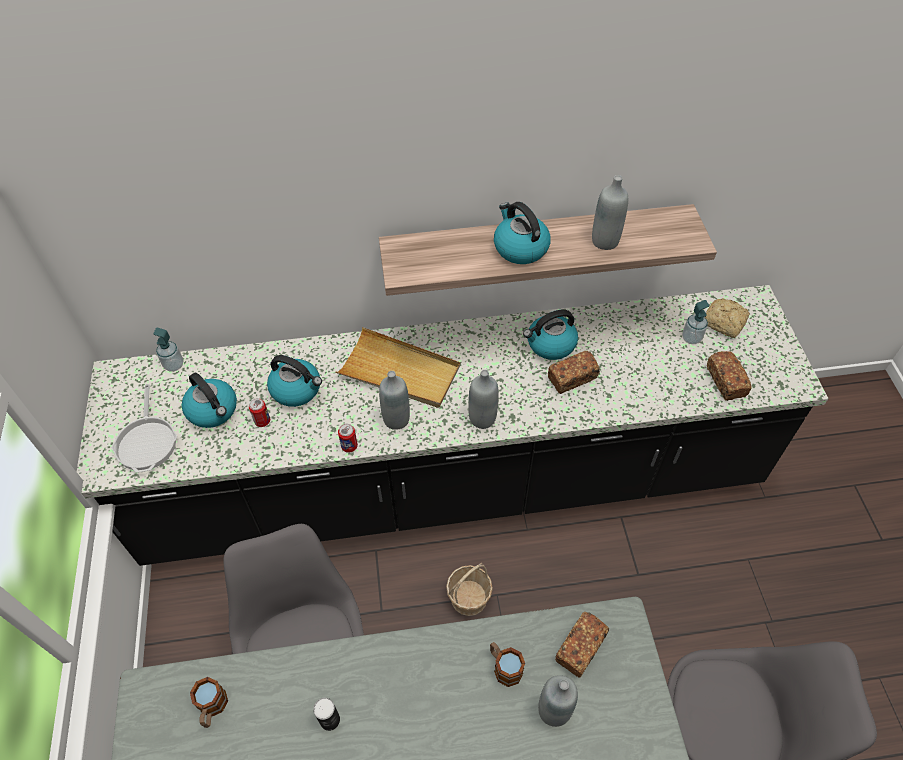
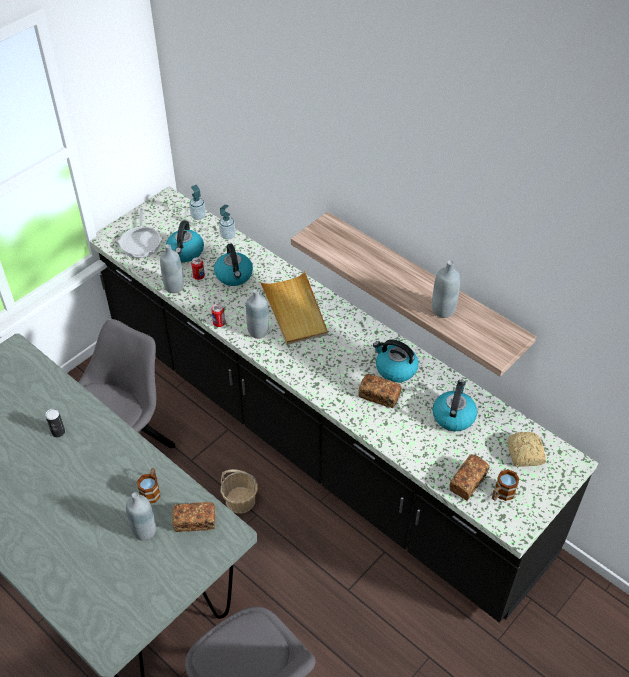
camera: 50 degrees right, 5 degrees down
(147, 441) = (141, 242): frying pan -> frying pan turned 45 degrees counterclockwise
(212, 708) = (26, 380): mug -> mug (501, 494)
(482, 418) = (300, 370): grey bottle -> grey bottle (174, 287)
(520, 248) = (389, 275): kettle -> kettle (453, 416)
(691, 338) = (487, 442): soap dispenser -> soap dispenser (227, 235)

